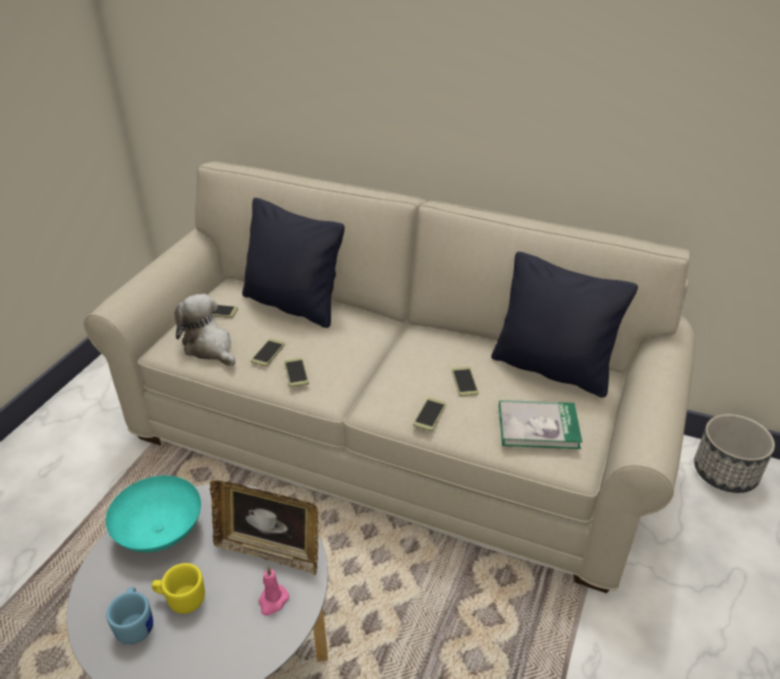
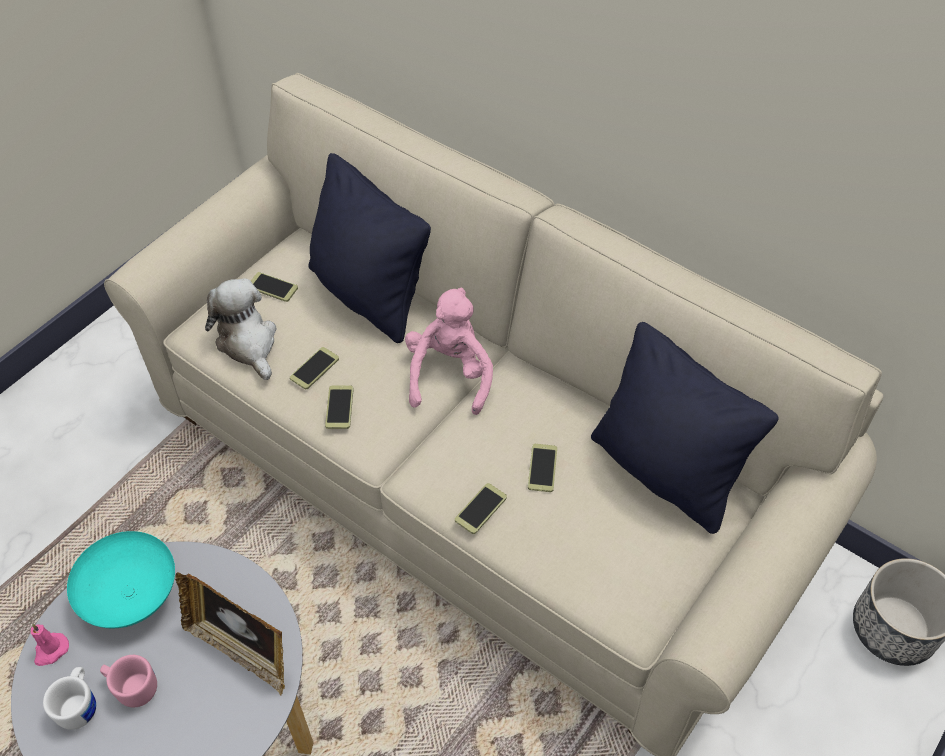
camera: 15 degrees right, 15 degrees up
(136, 623) = (80, 704): blue mug -> white mug
(181, 599) = (132, 687): yellow mug -> pink mug
(272, 601) = (226, 715): pink candle -> pink candle (50, 650)
(371, 342) = (449, 375): none -> pink plush toy
(538, 426) = (609, 559): book -> none

